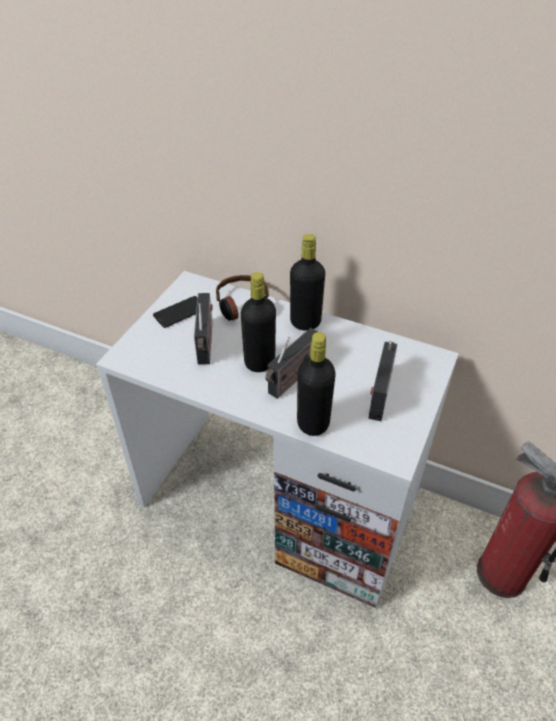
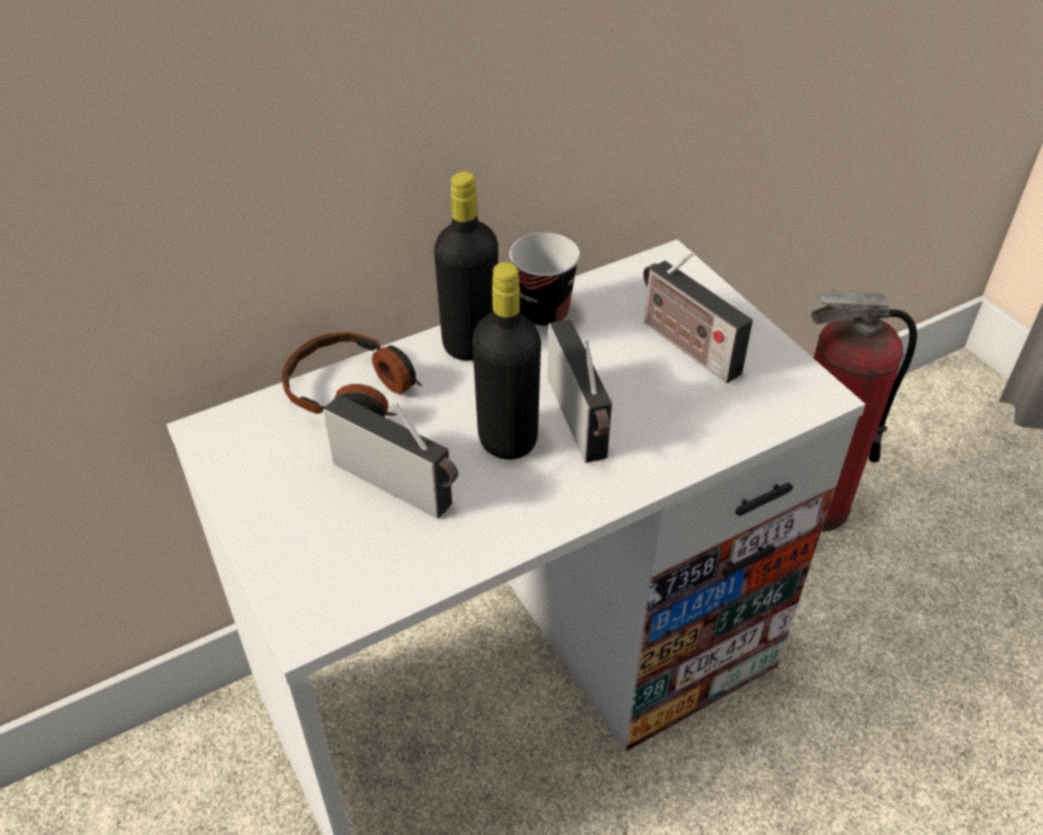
camera: 55 degrees left, 0 degrees up
(180, 312) = (278, 481): phone -> none
(313, 423) = (690, 444): black bottle -> none
(349, 334) = (543, 314): none -> cup

